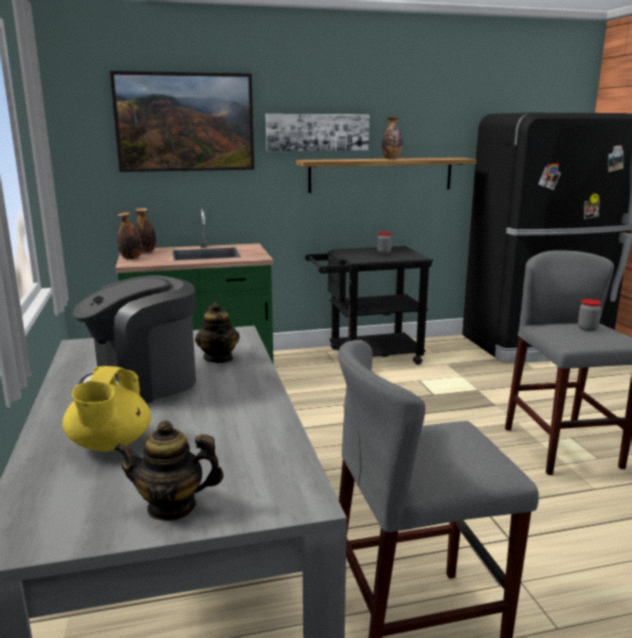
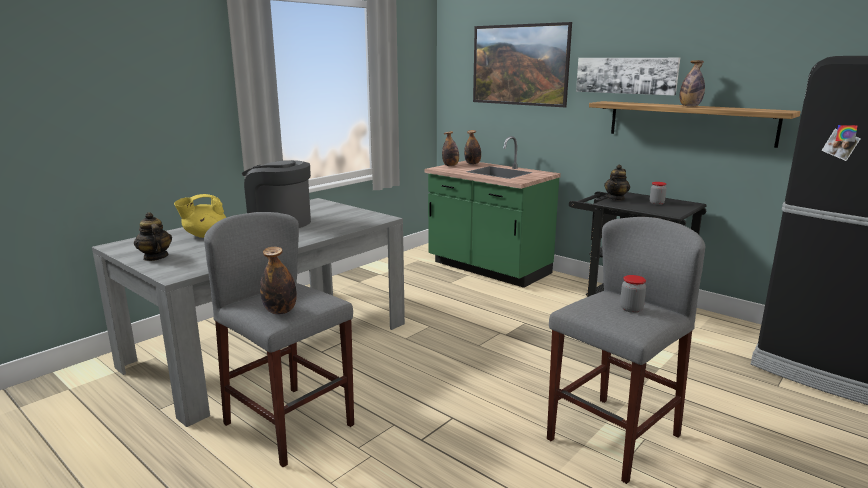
camera: 55 degrees right, 0 degrees up
(218, 358) = (333, 224): teapot -> teapot (616, 198)
(483, 460) = (280, 311): none -> bottle

